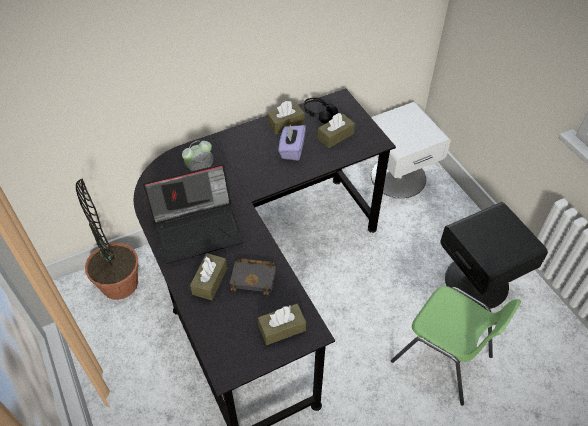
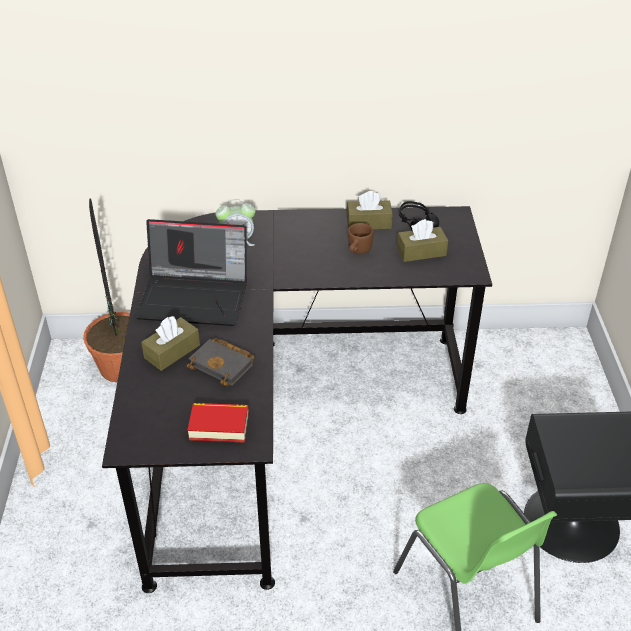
camera: 25 degrees right, 10 degrees down
(282, 328) = (219, 426): brown tissue box -> book
(292, 150) = (357, 251): purple tissue box -> brown mug
(398, 176) = (532, 360): white nightstand -> none

